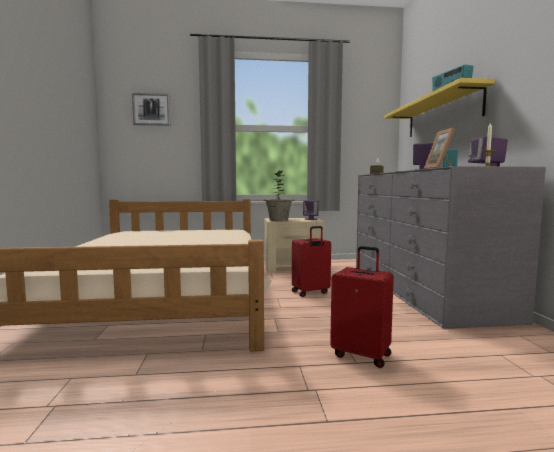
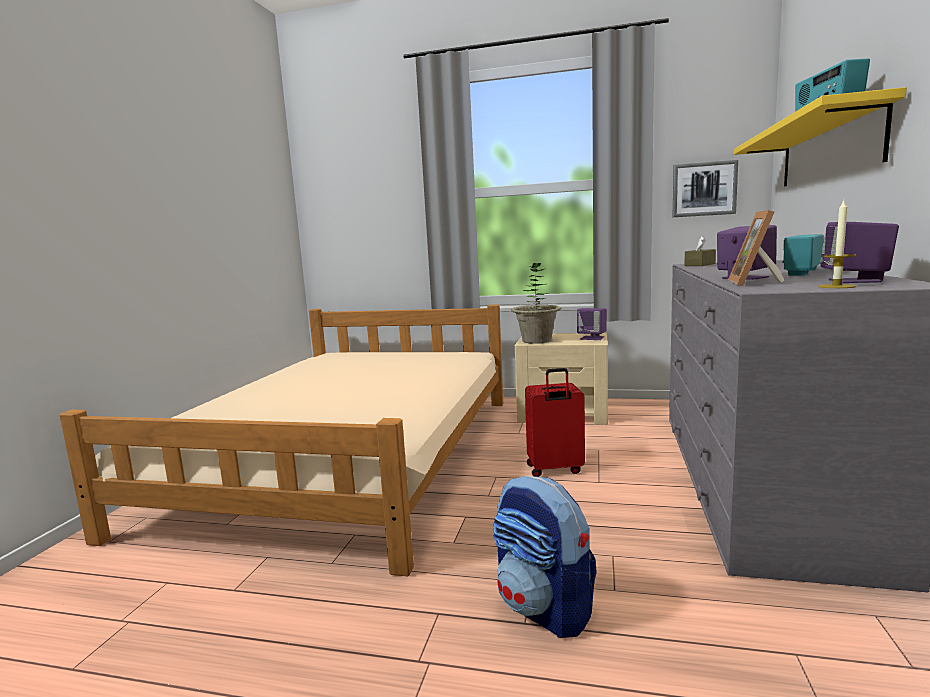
camera: 20 degrees right, 5 degrees up
(151, 109) = (360, 176): picture -> picture (704, 189)
(362, 354) = (544, 609): red suitcase -> backpack

